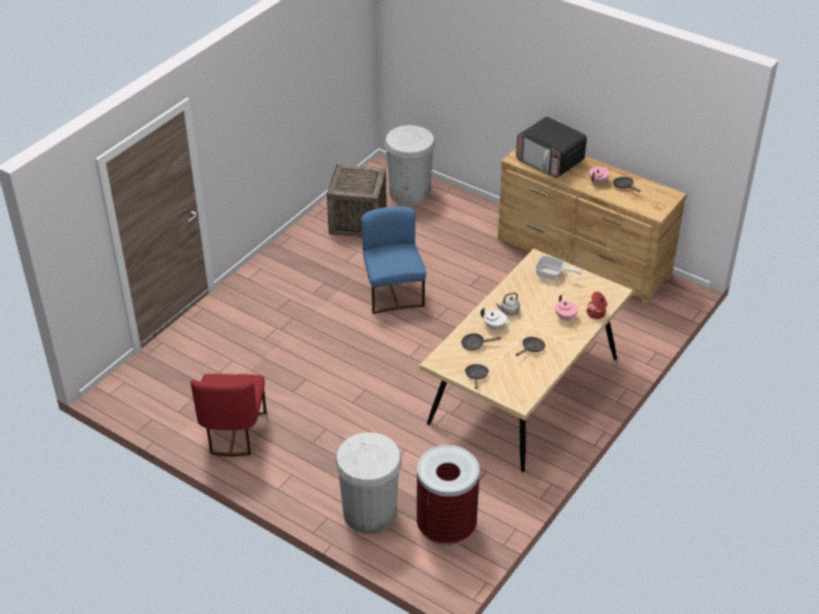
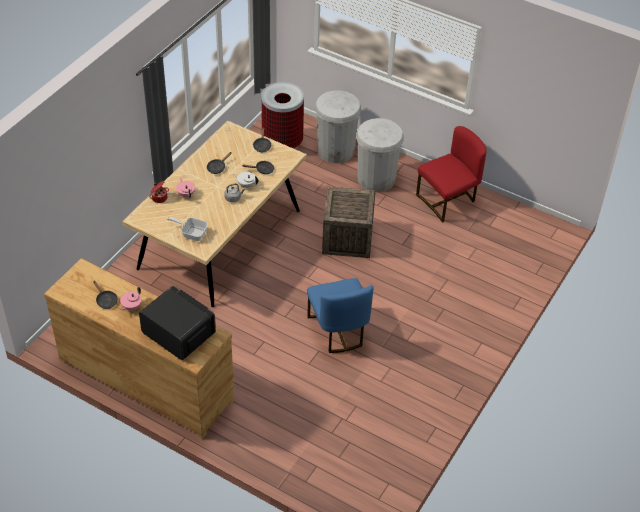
camera: 175 degrees right, 5 degrees up
(233, 432) = (447, 200): red chair -> red chair turned 60 degrees clockwise
(358, 221) = (386, 423): crate -> crate (347, 239)
(409, 193) = (333, 469): white trash can -> white trash can (376, 179)

